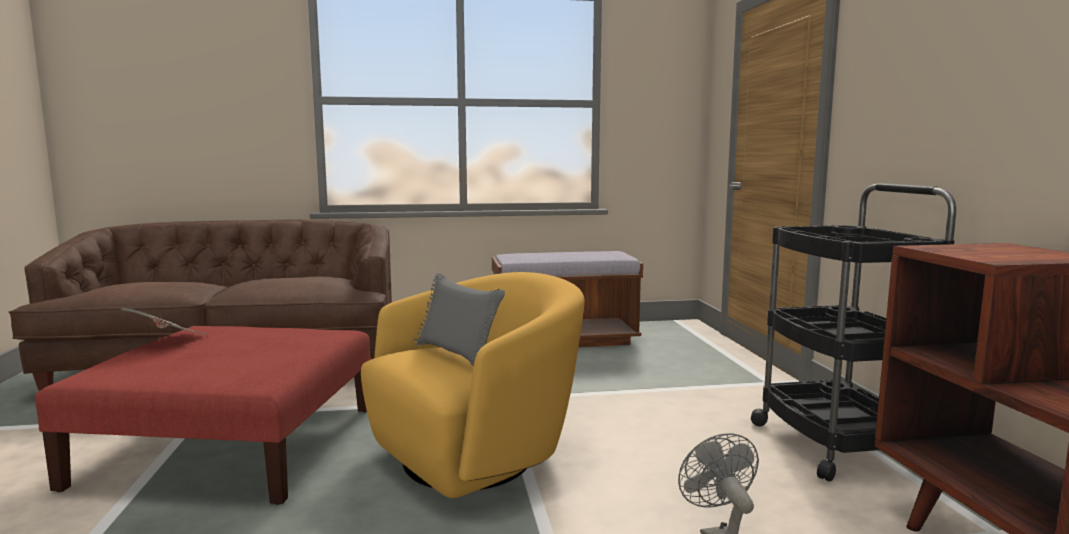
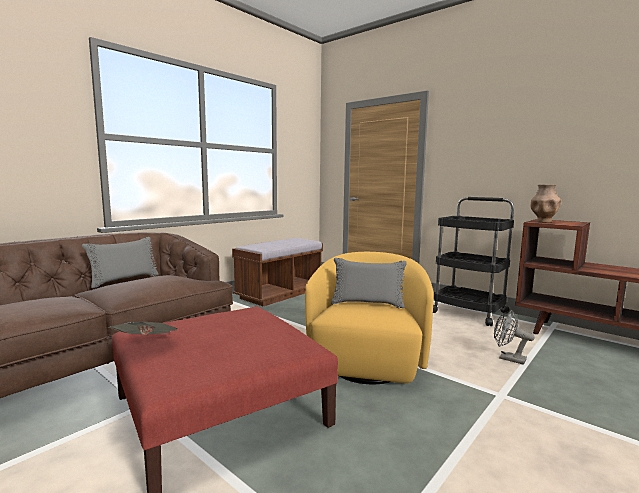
camera: 40 degrees left, 0 degrees up
(288, 276) = (124, 280): none -> grey pillow
(959, 249) = (543, 222): none -> brown vase

